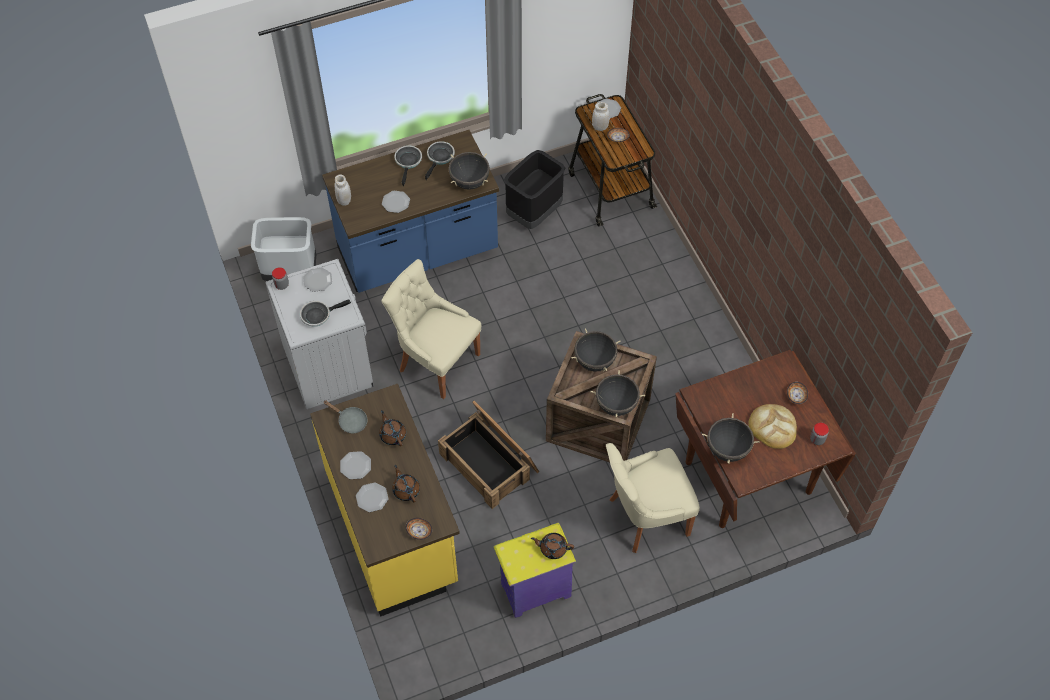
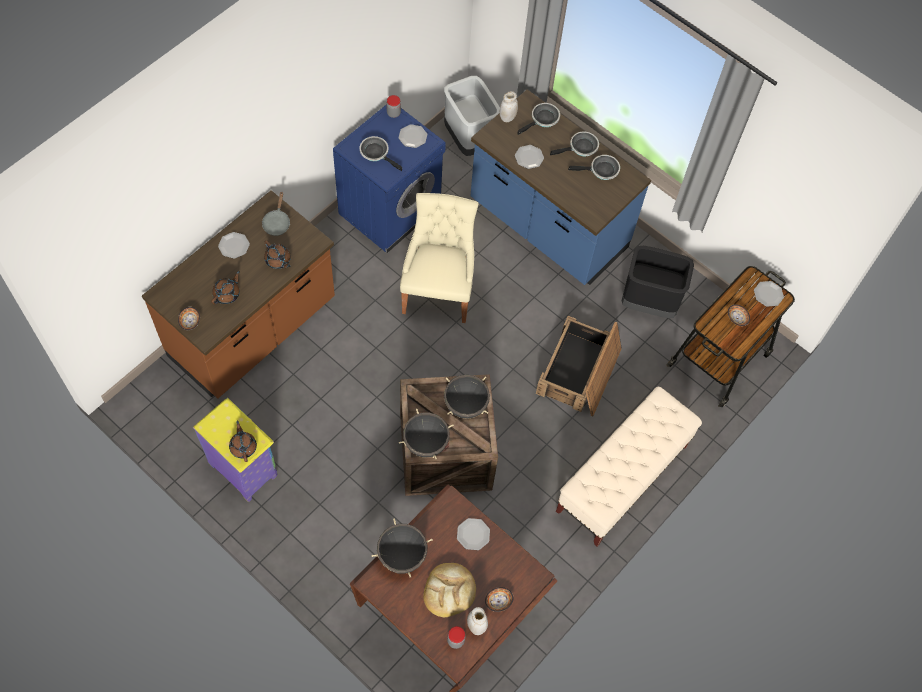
camera: 60 degrees right, 5 degrees up
(330, 365) = (391, 211): white washing machine -> blue washing machine
(362, 176) = (543, 119): none -> frying pan
(372, 497) = (208, 271): plate -> plate (473, 534)
(393, 435) = (278, 260): brown teapot -> brown teapot turned 105 degrees clockwise
(393, 529) = (253, 330): yellow counter -> brown counter
(469, 182) = (588, 206): black cooking pot -> none
(490, 462) = (355, 378): crate -> crate (579, 372)
(600, 127) = (741, 296): white jar -> white jar (476, 626)
(645, 517) = (360, 535): beige chair -> none
(683, 303) = (621, 479): none -> beige bench

